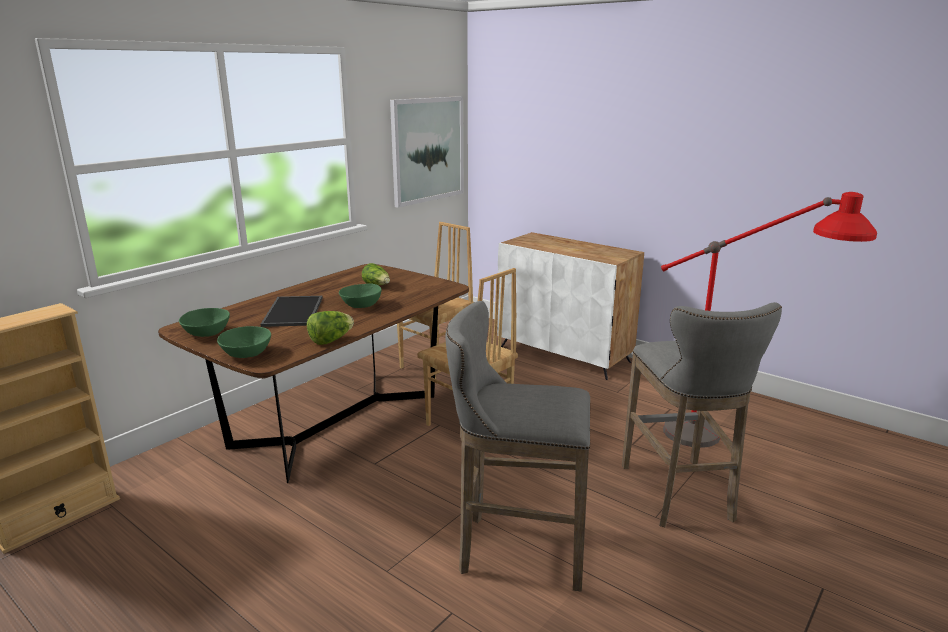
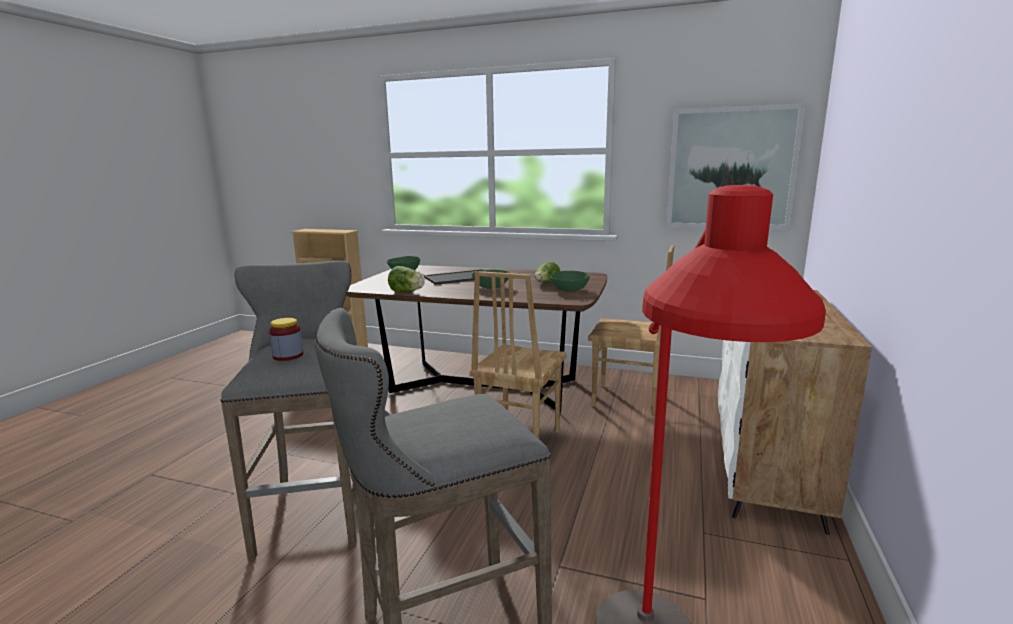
camera: 70 degrees right, 5 degrees down
(247, 354) = (372, 283): green bowl -> green bowl (569, 290)
(542, 397) = (288, 356): none -> jar

